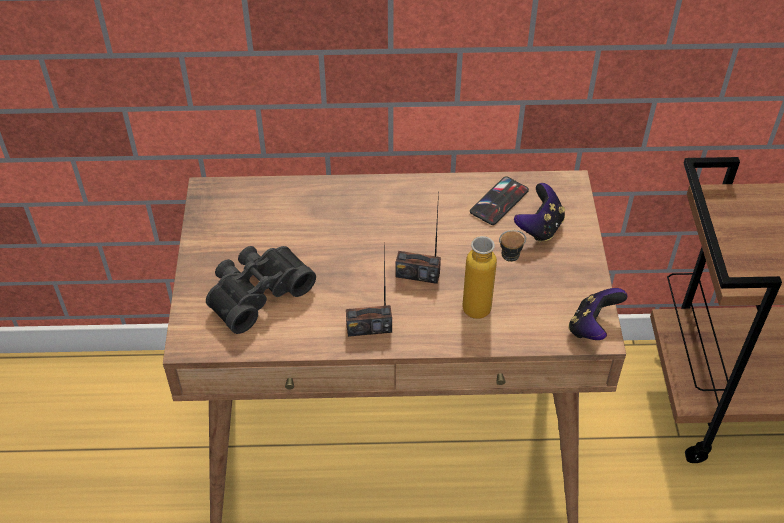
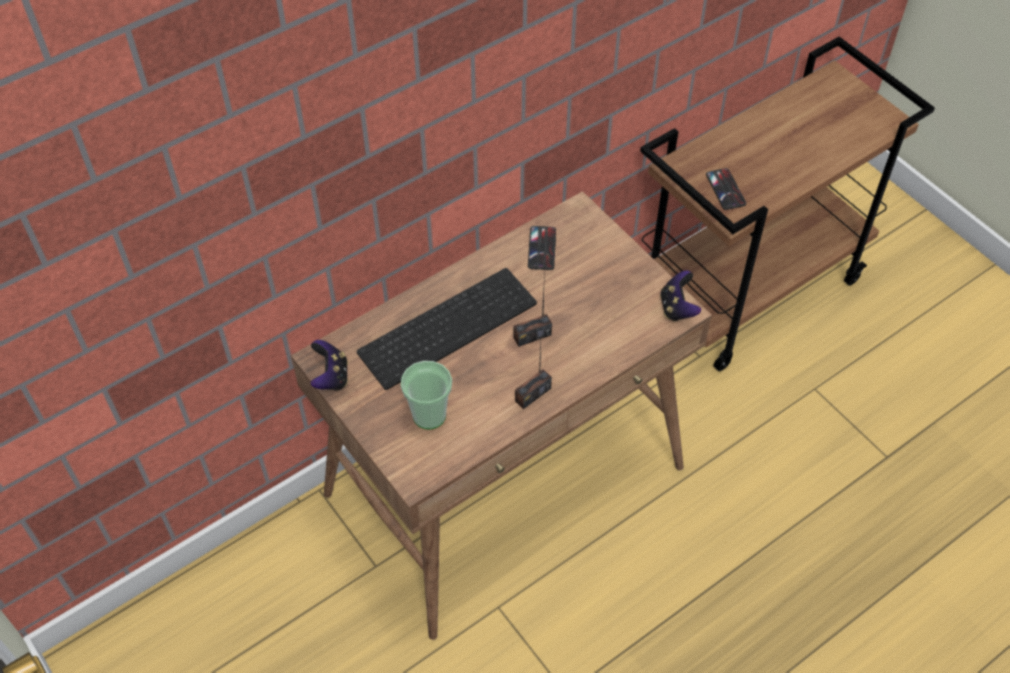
camera: 35 degrees left, 5 degrees up
(256, 292) = (429, 415): black binoculars -> cup
(347, 223) = (447, 325): none -> keyboard
(489, 309) = (601, 334): bottle -> none
(539, 228) = (586, 254): game controller -> game controller (331, 377)
(757, 246) = (725, 189): none -> phone

